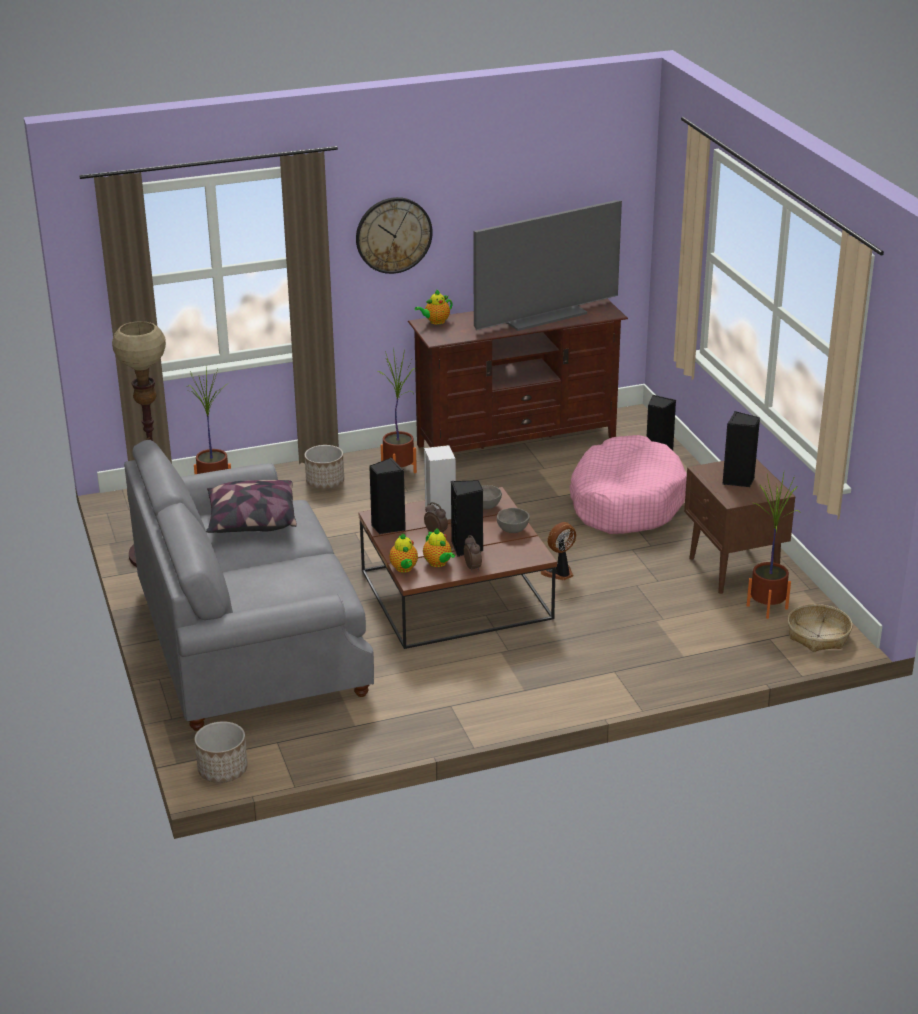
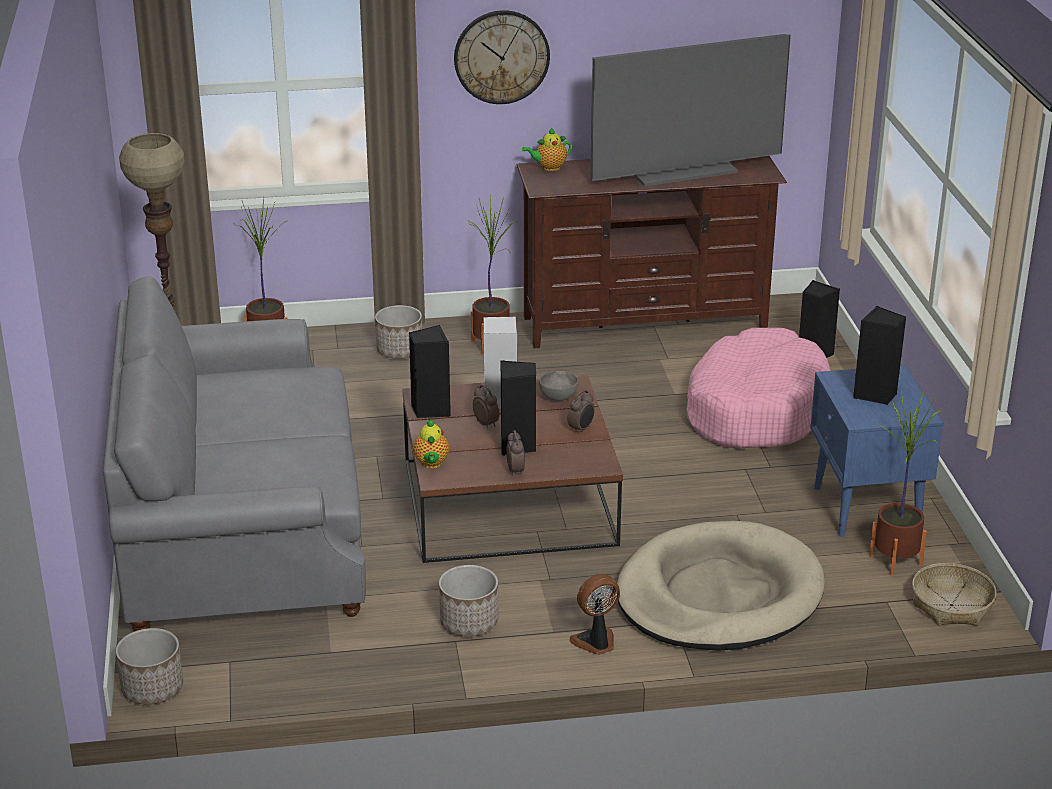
camera: 10 degrees right, 0 degrees up
(251, 521) = (260, 387): pillow -> none
(438, 563) = (475, 461): teapot -> none
(457, 690) = (469, 622): none -> planter
(512, 530) = (581, 429): grey bowl -> alarm clock
(559, 573) = (645, 489): fan -> fan (596, 642)
(642, 648) = (718, 595): none -> beige dog bed
(733, 570) = (866, 509): brown nightstand -> blue nightstand

